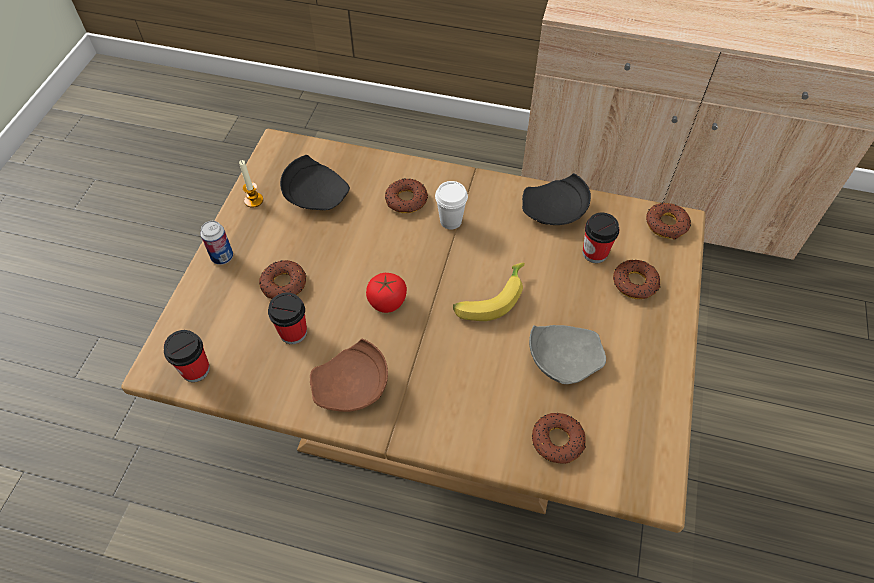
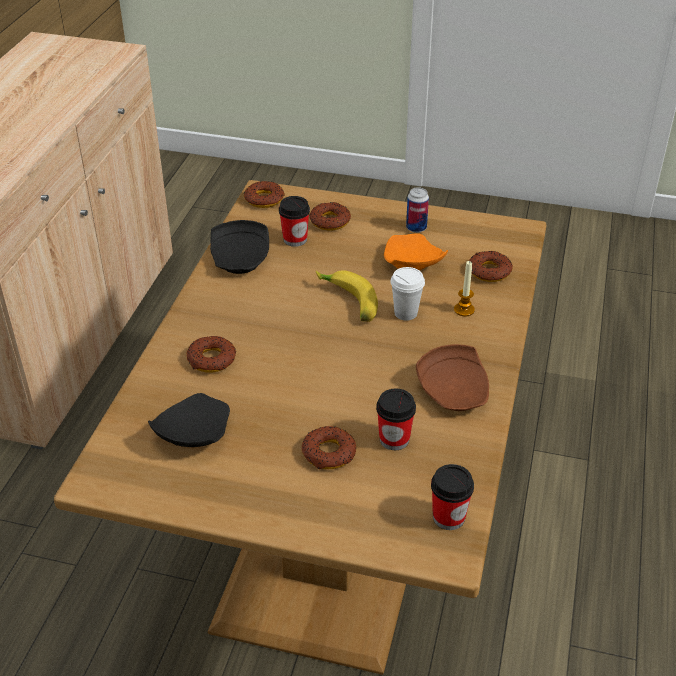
camera: 90 degrees left, 15 degrees down
(222, 257) = (286, 514): can -> can (416, 228)
(253, 200) = (193, 494): candle -> candle (464, 310)
(387, 302) = (352, 370): tomato -> none
(450, 221) = (247, 326): white cup -> white cup (405, 313)
(562, 359) = (411, 264): grey plate -> orange plate

